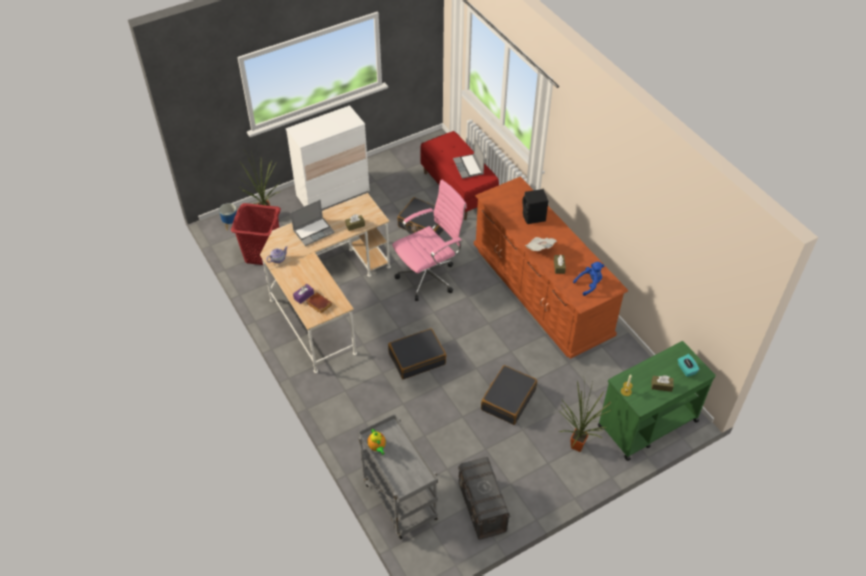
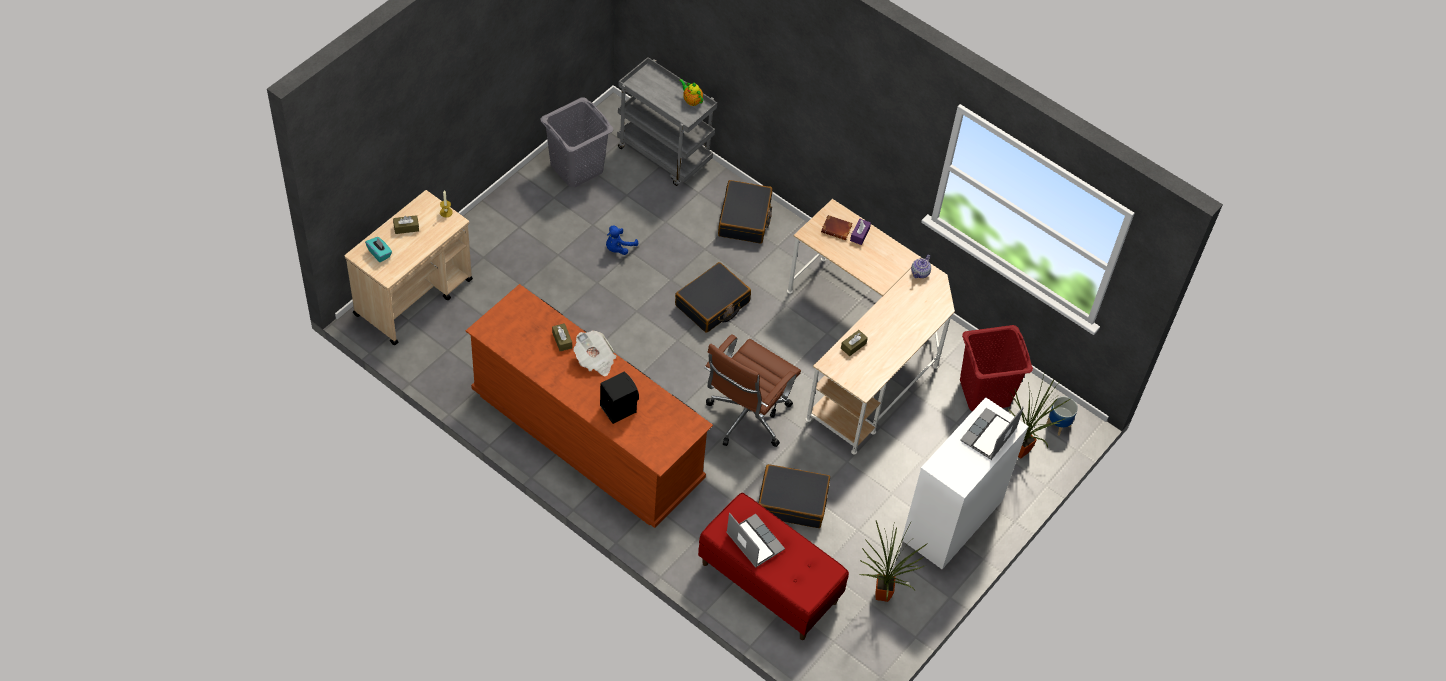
camera: 155 degrees right, 5 degrees up
(314, 231) = (900, 322): laptop -> laptop (988, 436)
(429, 277) = (746, 419): pink office chair -> brown office chair
(482, 508) = (576, 168): grey storage box -> grey laundry basket
(508, 399) = (585, 283): black suitcase -> black suitcase (745, 218)
(578, 445) = (489, 254): potted plant -> potted plant (881, 598)
(589, 284) = (517, 325): blue plush toy -> blue plush toy (618, 248)
(647, 424) = (414, 297): green cart -> beige cart

